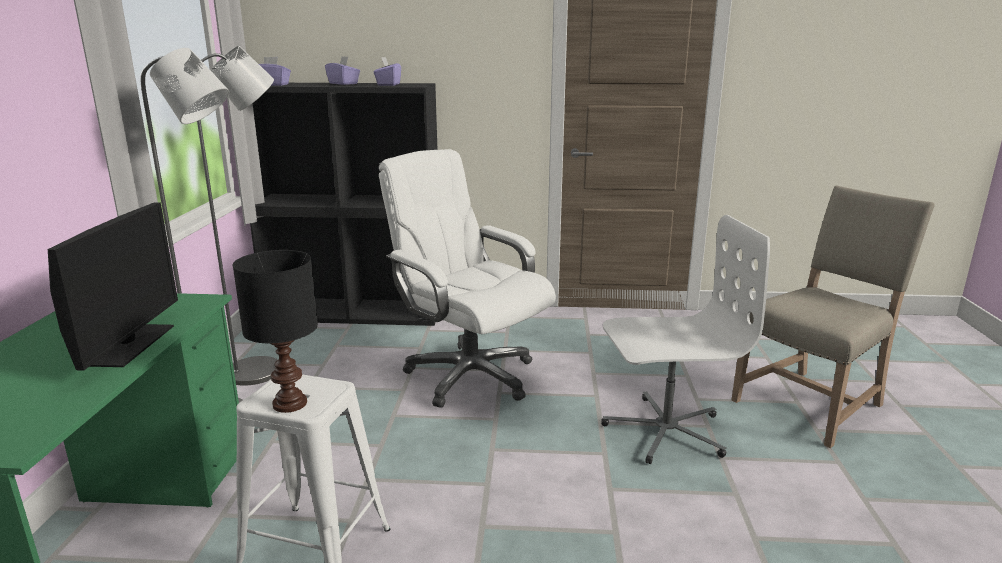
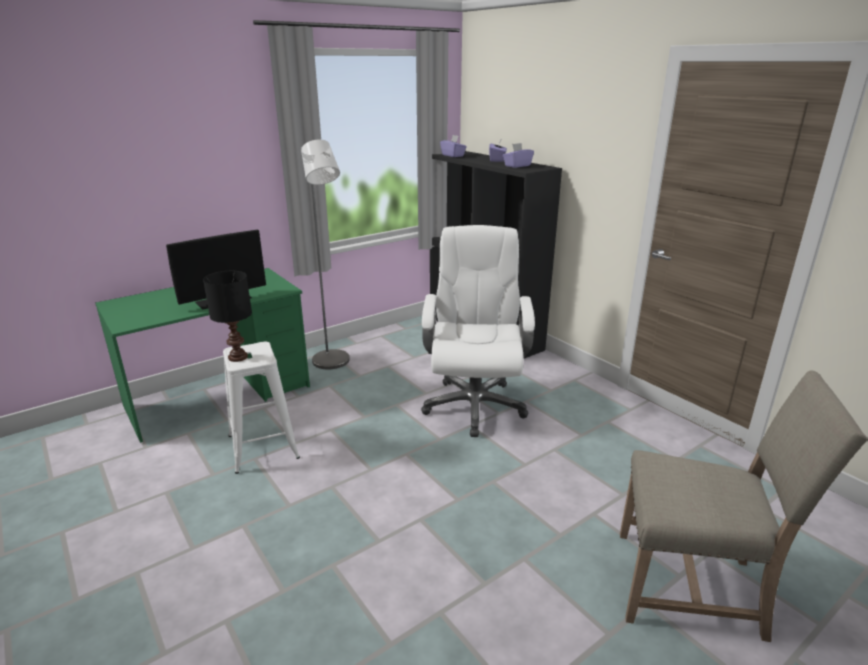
camera: 50 degrees right, 5 degrees up
(265, 370) = (386, 346): grey floor lamp -> none
(664, 430) = (523, 515): white office chair -> none

